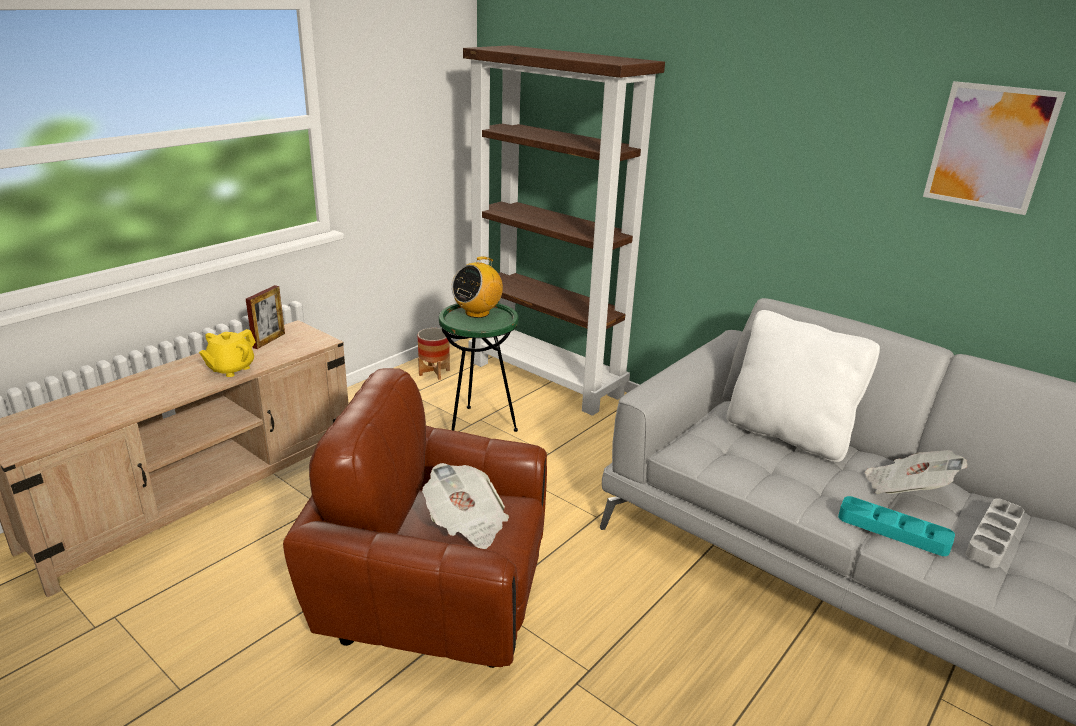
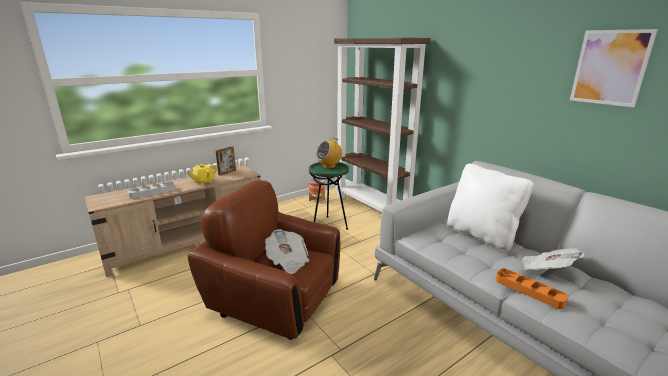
camera: 15 degrees right, 5 degrees down
(893, 530) = (529, 291): turquoise tray -> orange tray
(993, 537) = (598, 302): grey tray -> grey tray (152, 192)

